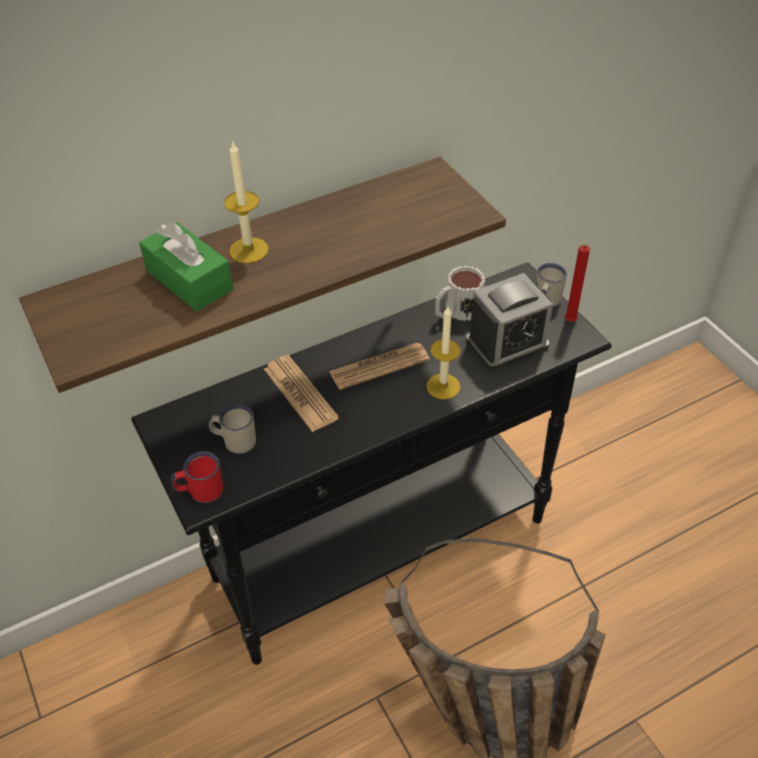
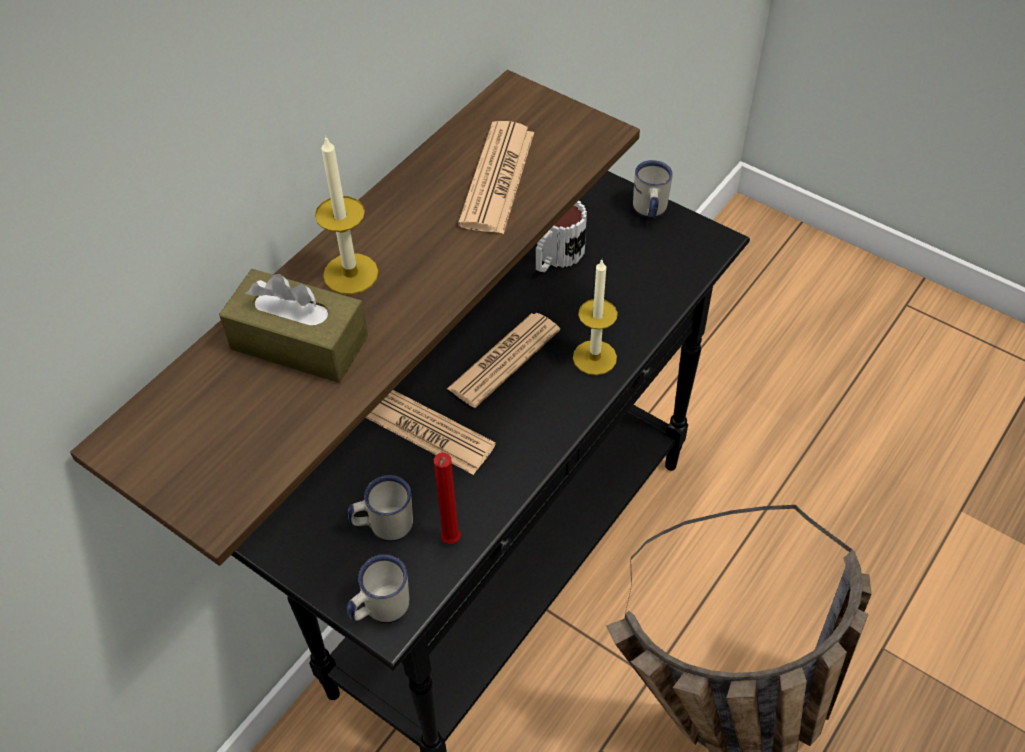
camera: 25 degrees left, 5 degrees up
(189, 280) = (299, 342): green tissue box -> brown tissue box
(200, 492) = (380, 608): red mug -> white mug
(384, 221) = (497, 178): none -> newspaper
(507, 343) = (636, 277): alarm clock -> none
(569, 322) = (690, 227): red candle -> red candle (450, 542)

